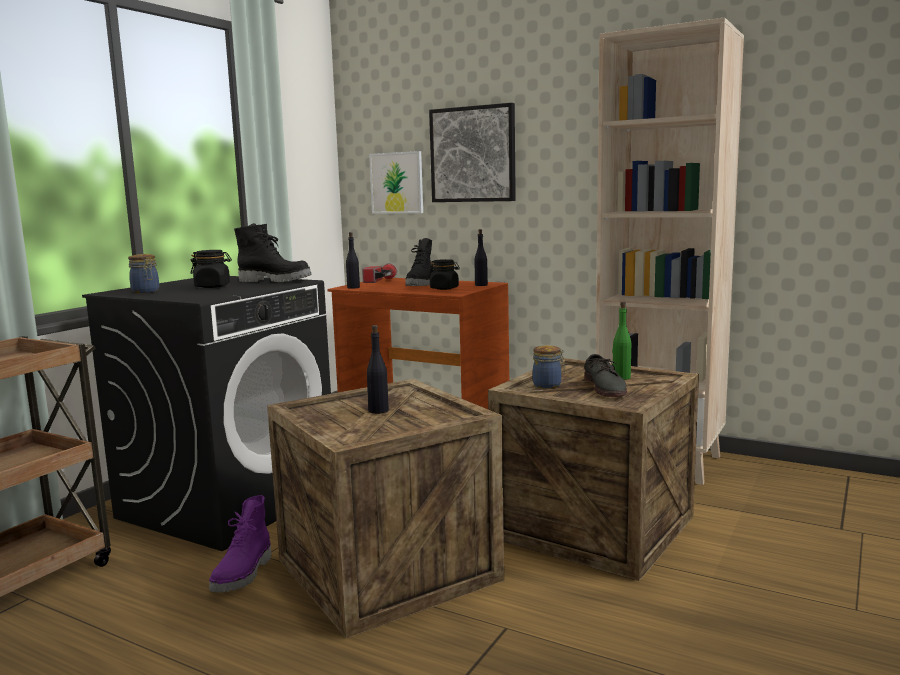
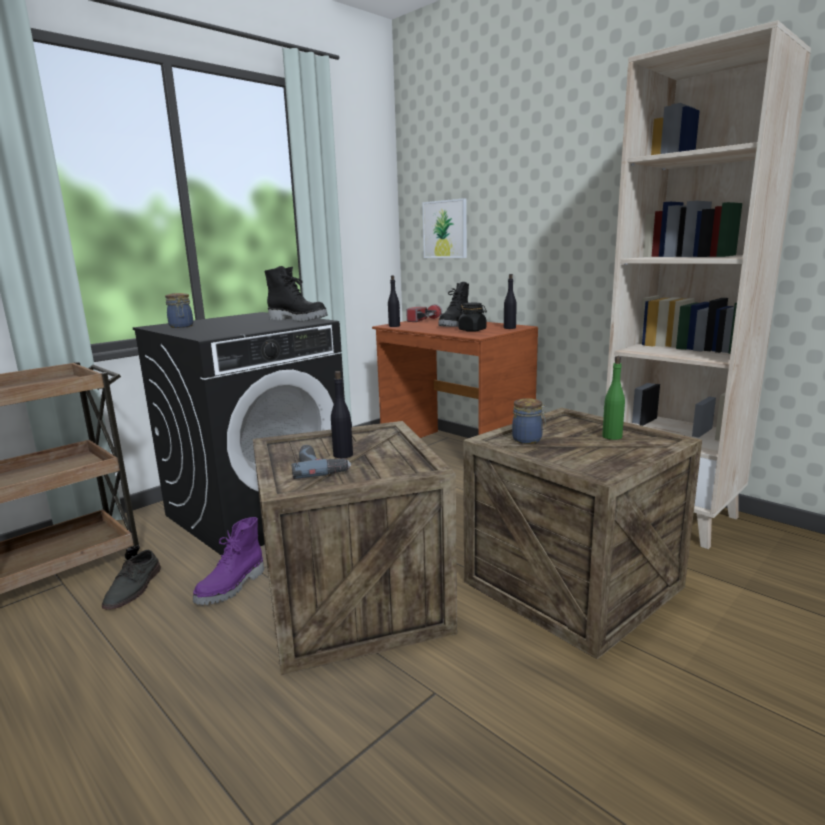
camera: 15 degrees right, 5 degrees up
(213, 286) = (240, 323): black jar -> none
(365, 422) = (320, 467): none -> power drill
(473, 154) = (512, 200): picture -> none
(605, 387) = (587, 447): grey shoe -> grey shoe (134, 588)

